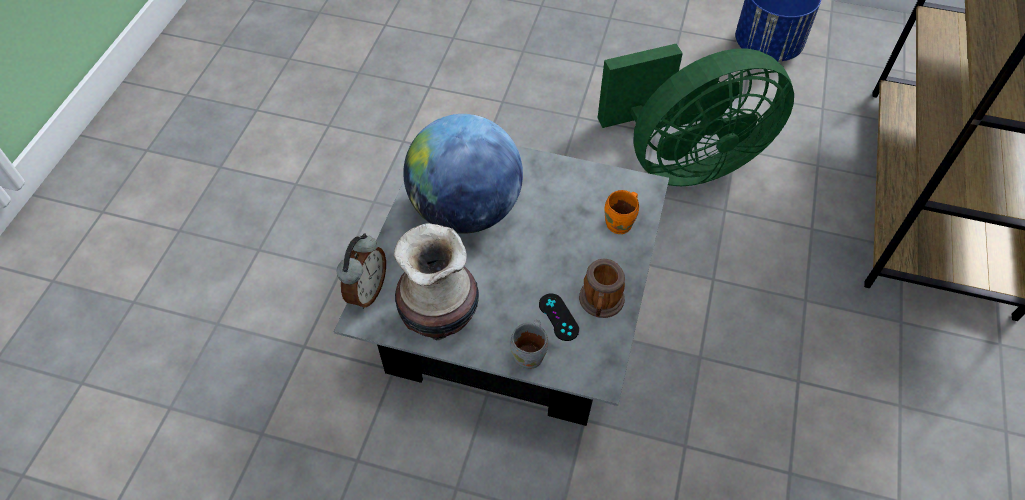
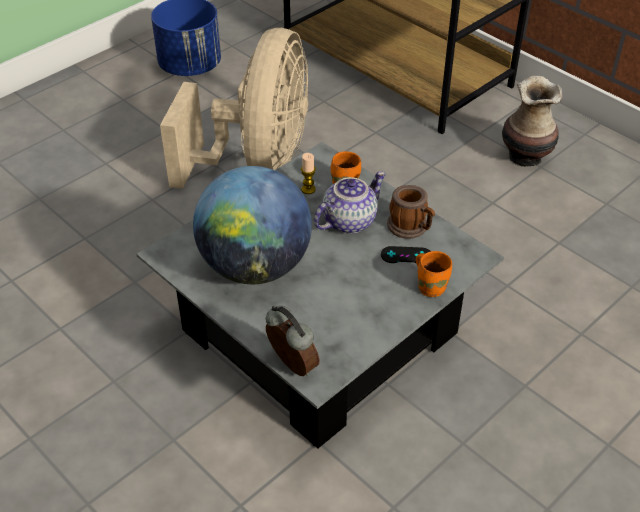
camera: 60 degrees left, 10 degrees down
(441, 318) = (357, 326): vase -> vase (525, 156)
(531, 356) = (431, 286): grey mug -> orange mug
(573, 249) = (349, 220): none -> teapot
(592, 199) = (308, 189): none -> candle
(683, 161) = (258, 163): green fan -> beige fan

